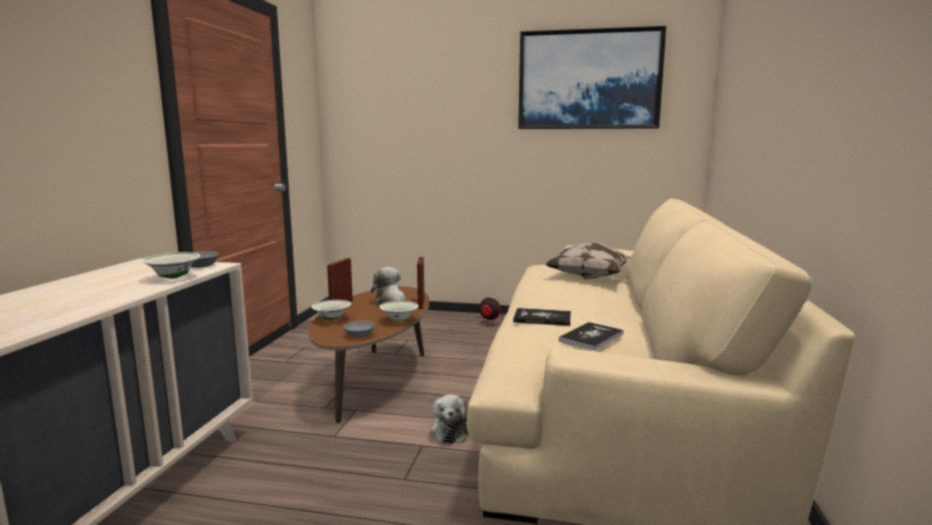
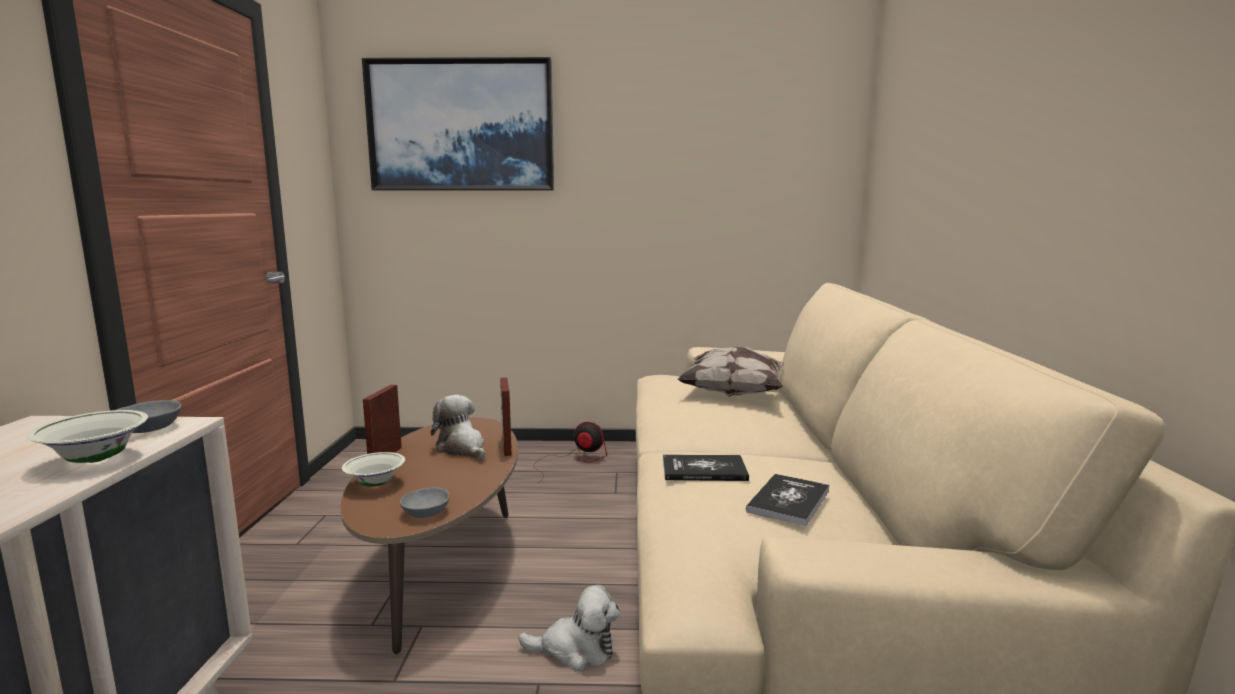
camera: 10 degrees left, 0 degrees up
(399, 320) = (481, 479): white bowl -> none
(450, 431) = (576, 650): plush toy -> plush toy turned 75 degrees counterclockwise
(589, 80) = (712, 126): picture -> picture (461, 126)

